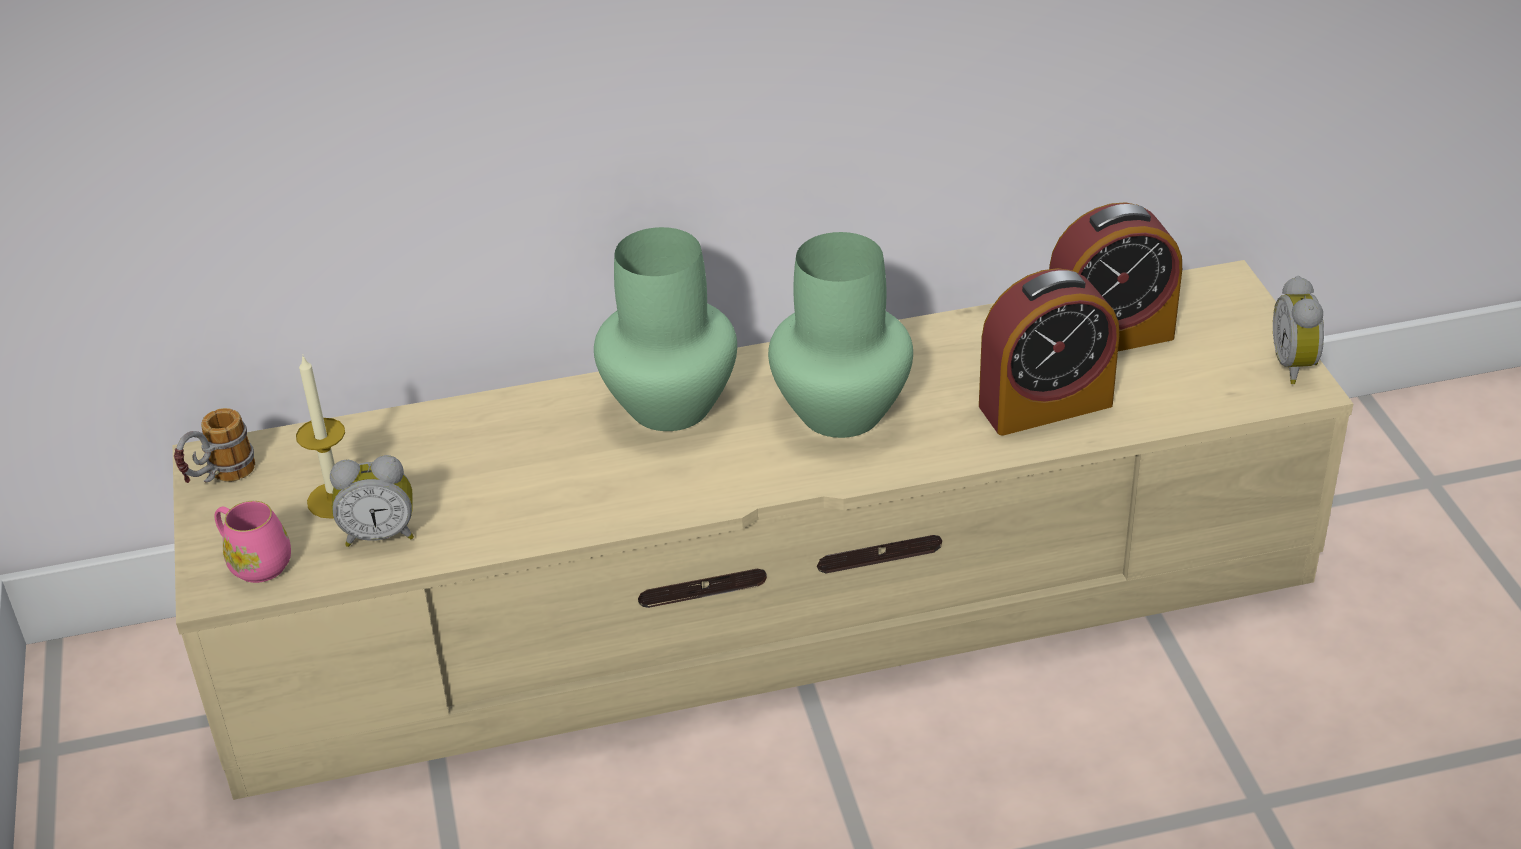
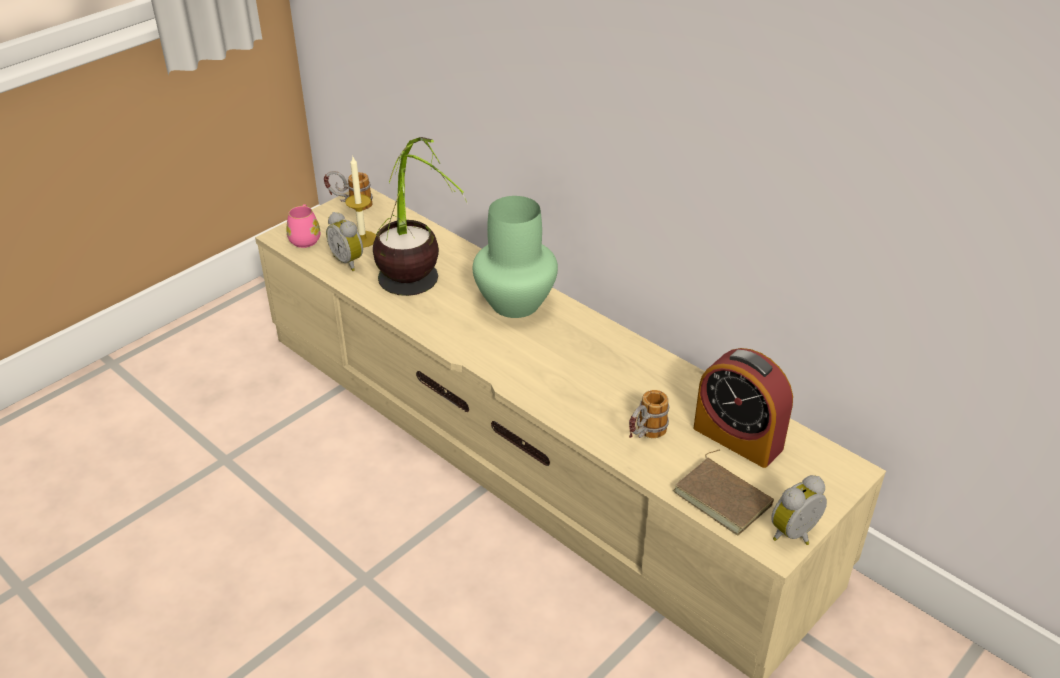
camera: 55 degrees right, 0 degrees up
(558, 496) = (417, 299): none -> potted plant
(843, 411) = (566, 362): green vase -> none
(1045, 405) = (644, 436): alarm clock -> mug
(1199, 390) = (724, 497): none -> brown book

